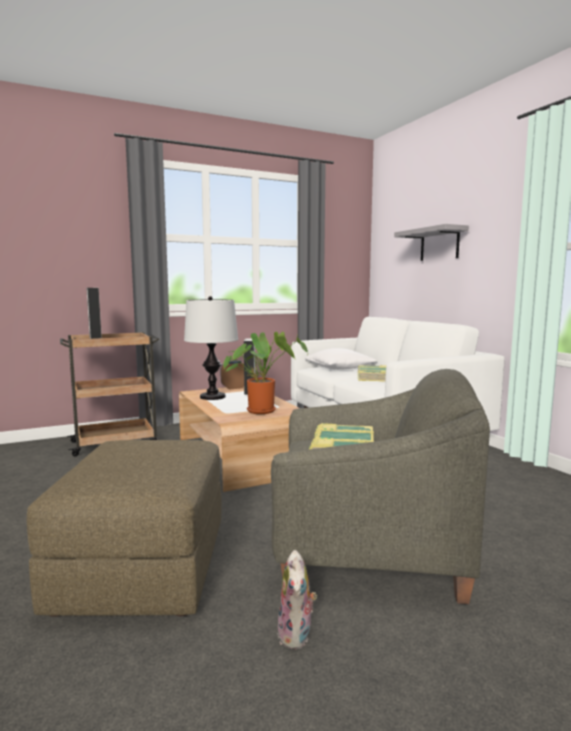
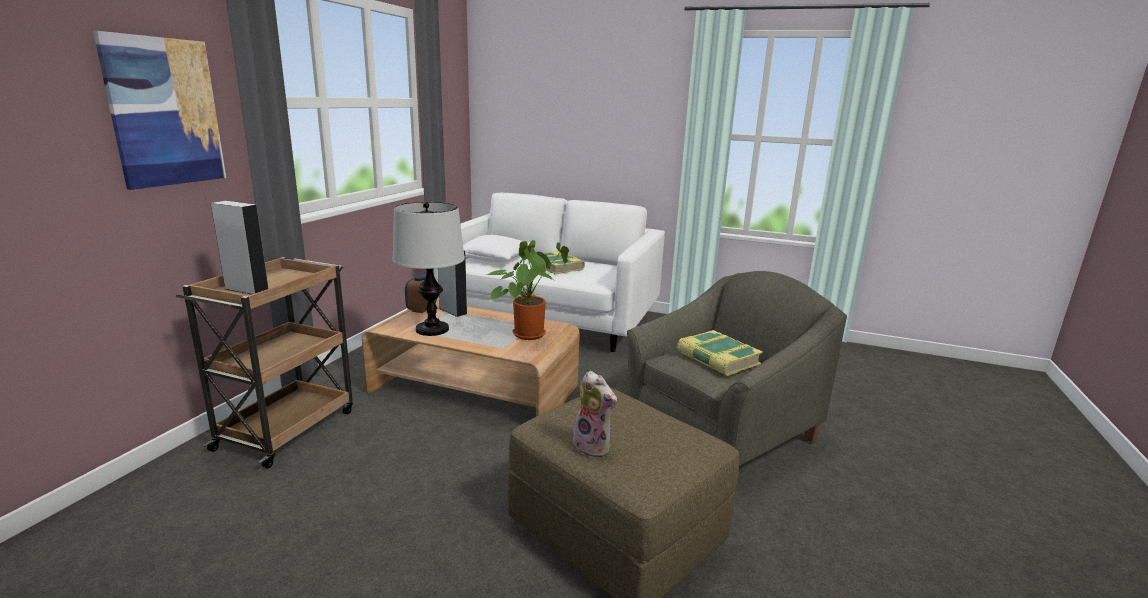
camera: 45 degrees left, 10 degrees up
(88, 240) = (165, 112): none -> picture
(297, 635) = (785, 510): plush toy -> plush toy (594, 447)
(439, 244) = (580, 115): grey shelf -> none

